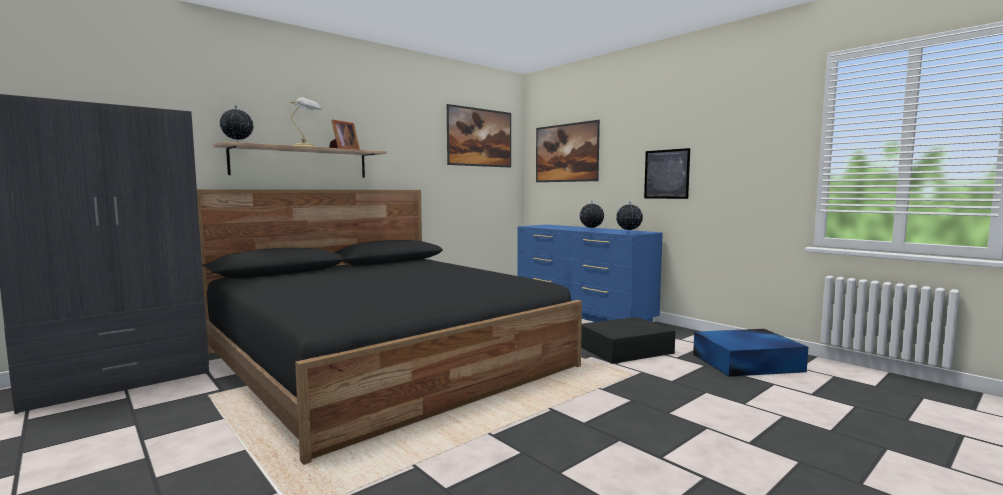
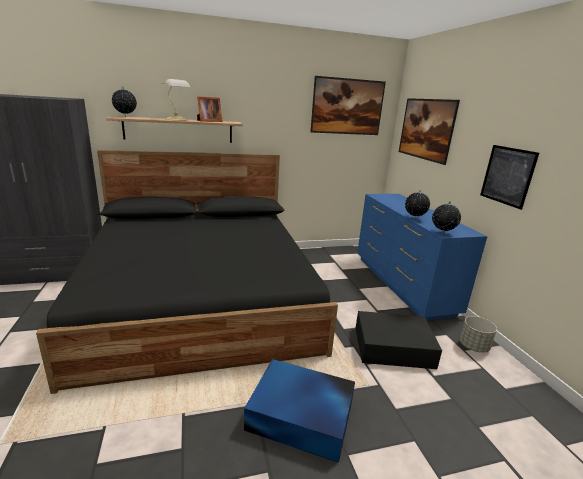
camera: 25 degrees right, 15 degrees up
(685, 336) = (473, 347): none -> grey planter
(748, 363) = (506, 413): blue storage box -> blue storage box (302, 416)

